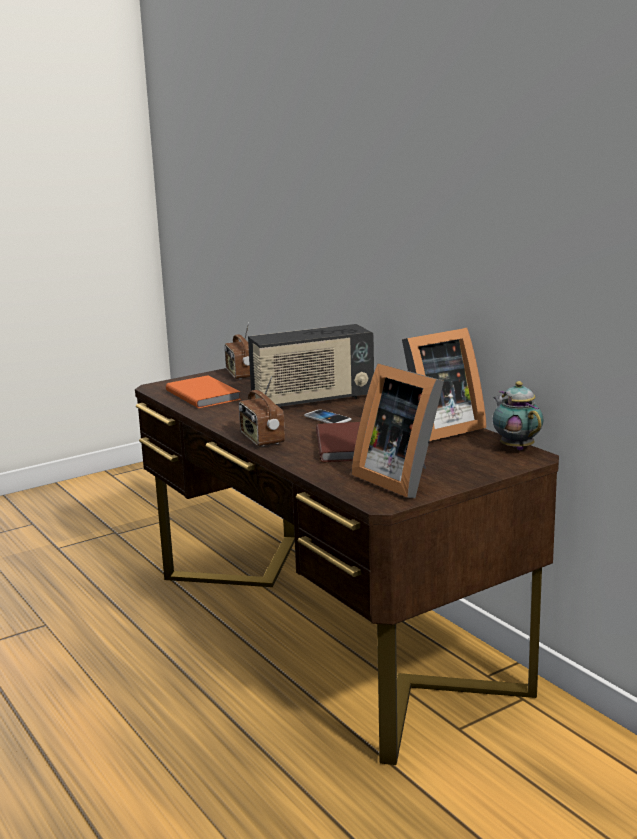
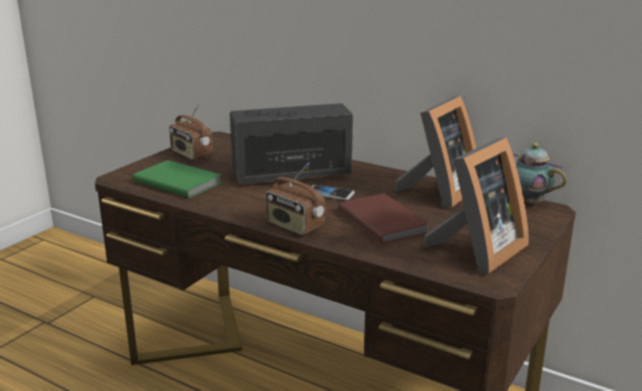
camera: 25 degrees left, 5 degrees up
(204, 394) = (178, 181): orange book -> green book
(312, 400) = (292, 175): radio -> radio turned 150 degrees counterclockwise
(402, 479) = (476, 252): picture frame -> picture frame turned 75 degrees counterclockwise

